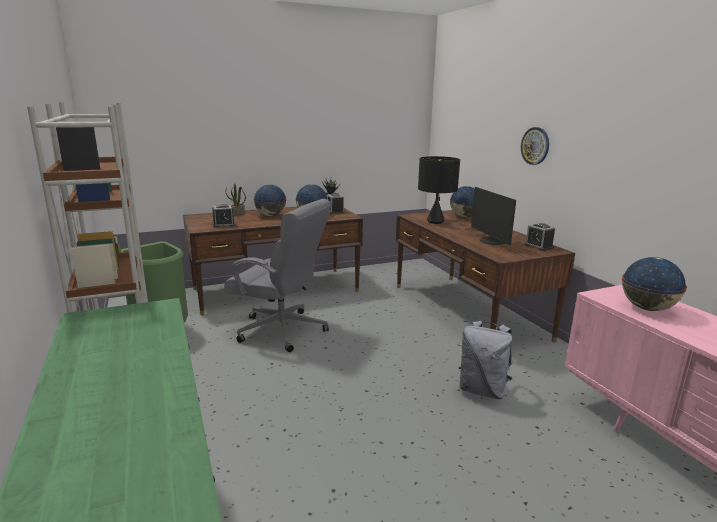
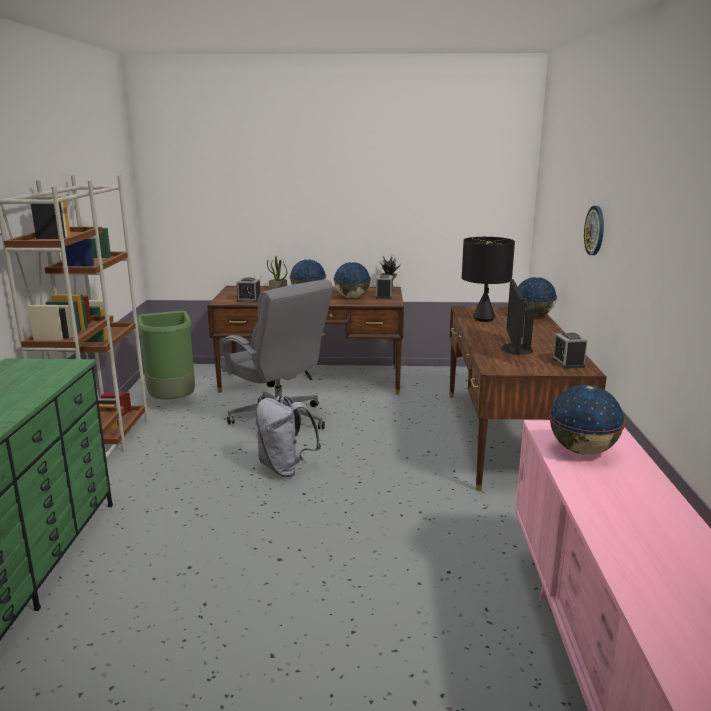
camera: 25 degrees right, 0 degrees up
(482, 390) = (428, 522): grey backpack -> grey backpack (285, 468)

